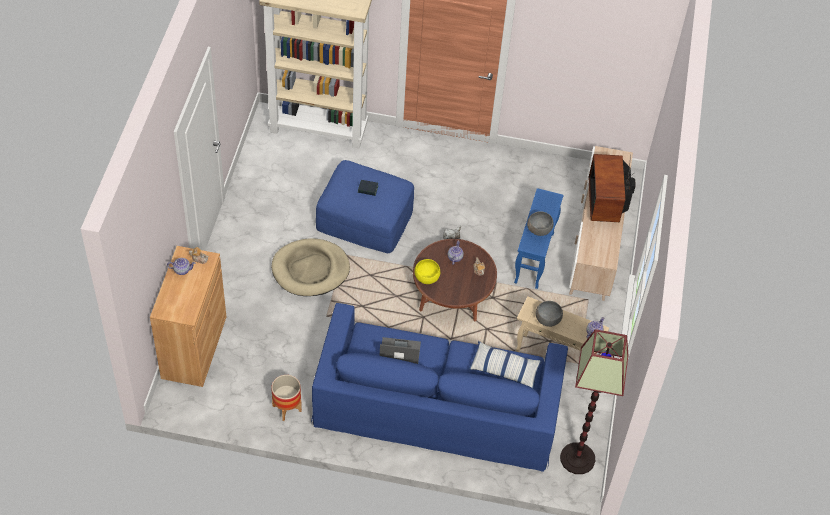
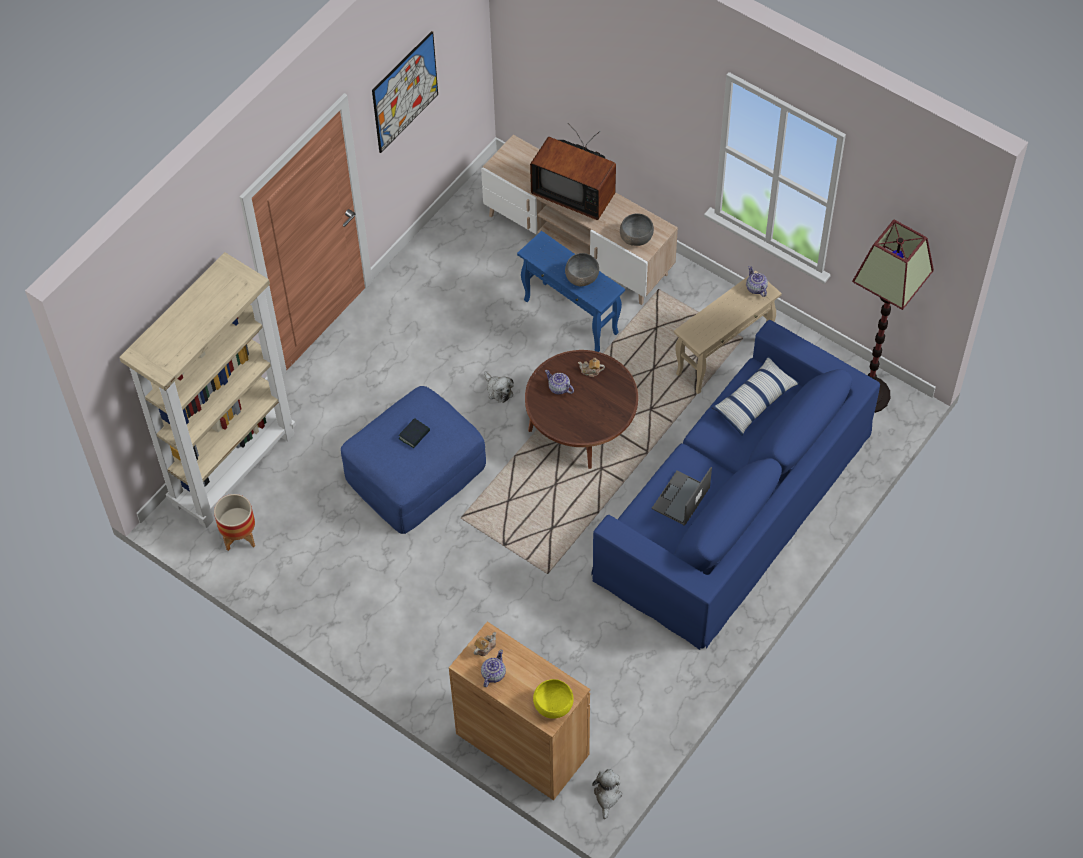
camera: 60 degrees left, 5 degrees up
(176, 407) = (607, 795): none -> plush toy
(286, 408) = (666, 669): planter -> planter (239, 537)
(310, 270) = (465, 564): beige dog bed -> none
(427, 277) = (575, 429): yellow bowl -> yellow bowl (553, 705)
(547, 319) = (716, 324): grey bowl -> grey bowl (636, 237)
(570, 43) = (405, 92): none -> picture

